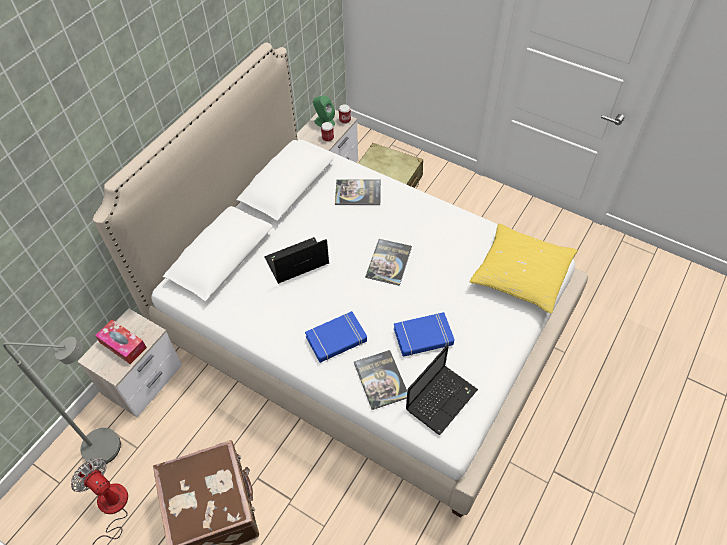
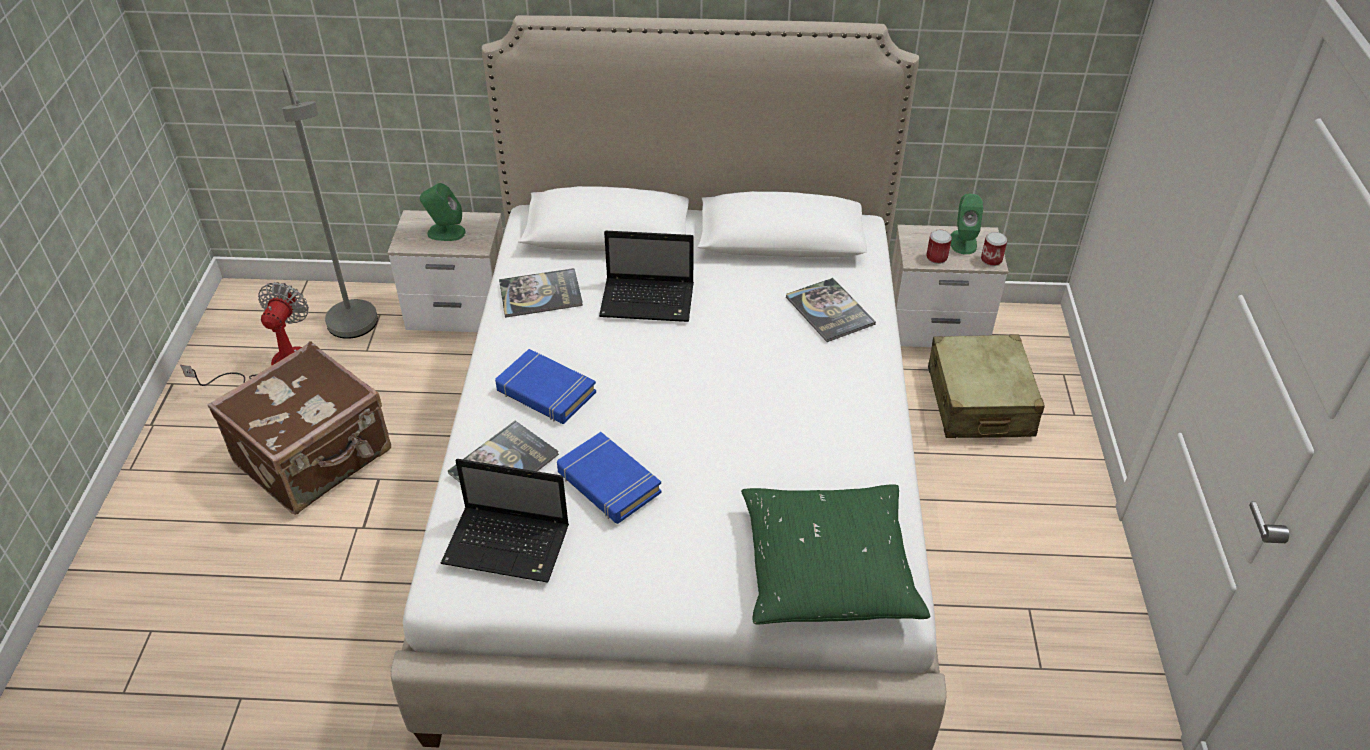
camera: 60 degrees right, 10 degrees down
(123, 345) = (445, 232): tissue box -> green speaker
(296, 262) = (649, 301): laptop -> laptop turned 150 degrees clockwise
(388, 262) = (723, 393): book -> book (540, 294)
(521, 274) = (828, 568): yellow pillow -> green pillow

